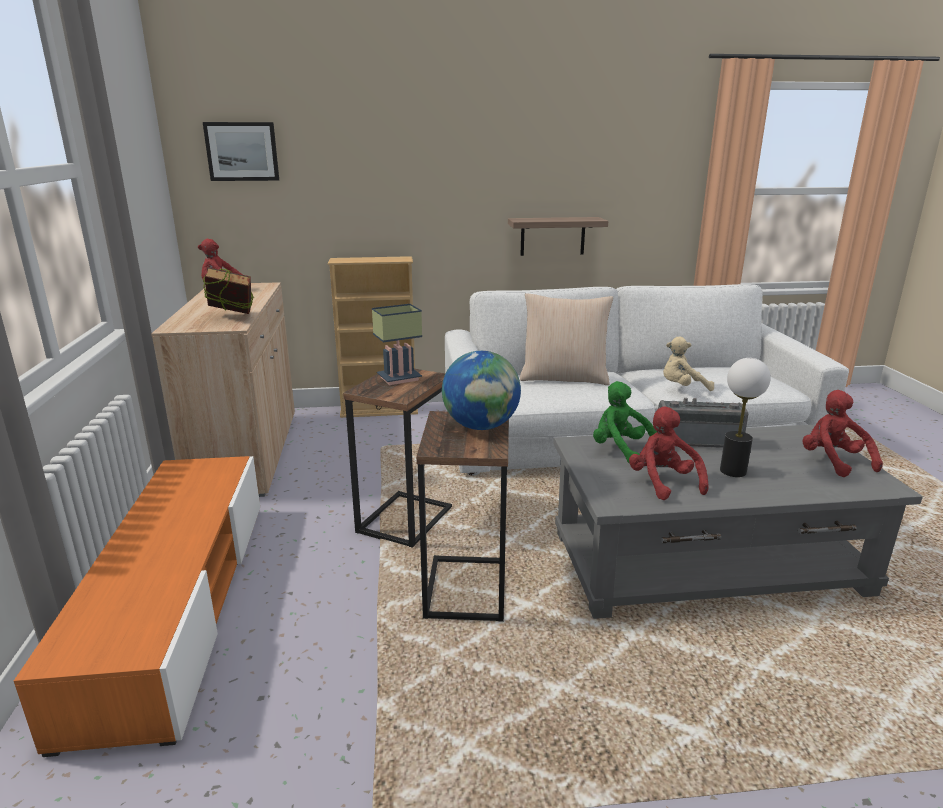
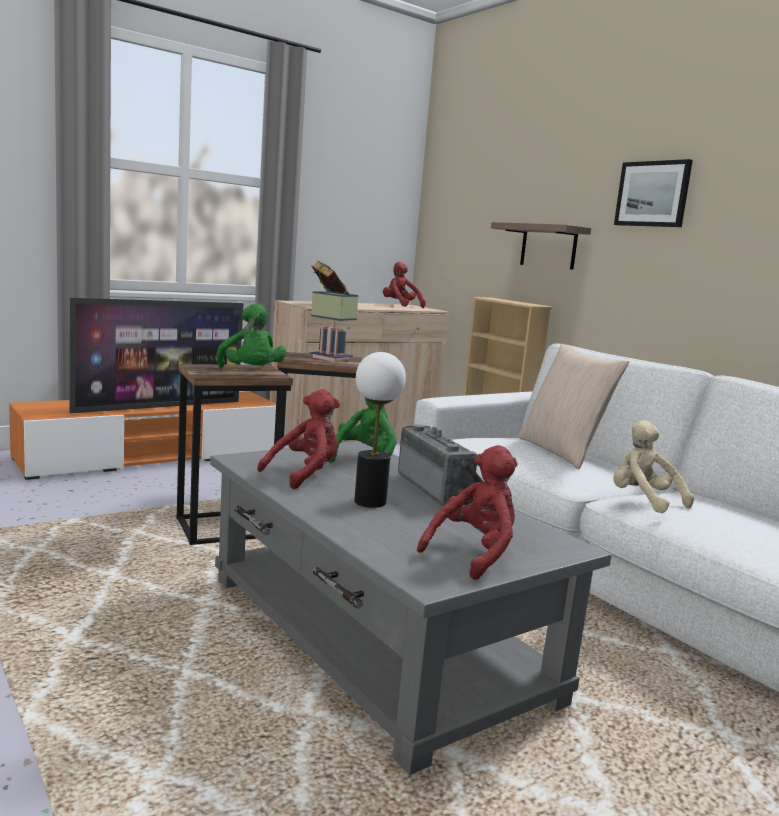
camera: 60 degrees right, 10 degrees down
(187, 536) = (159, 407): none -> television
(242, 151) = (459, 198): picture -> picture (653, 194)
(481, 426) = (251, 373): globe -> green plush toy
(552, 236) = (699, 306): shelf -> shelf (548, 246)

